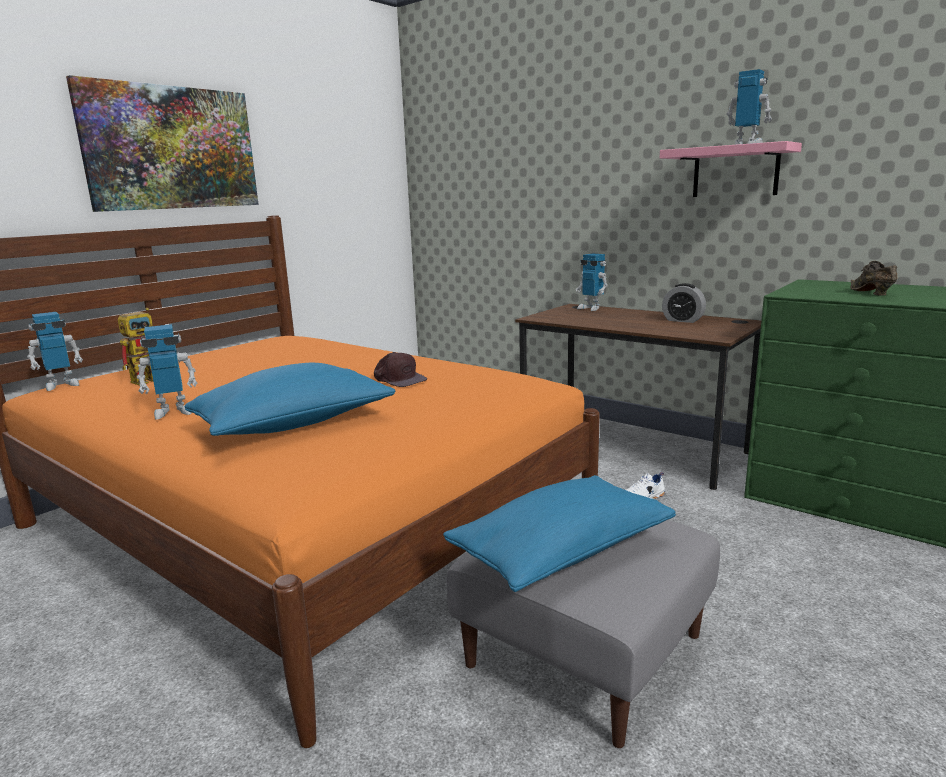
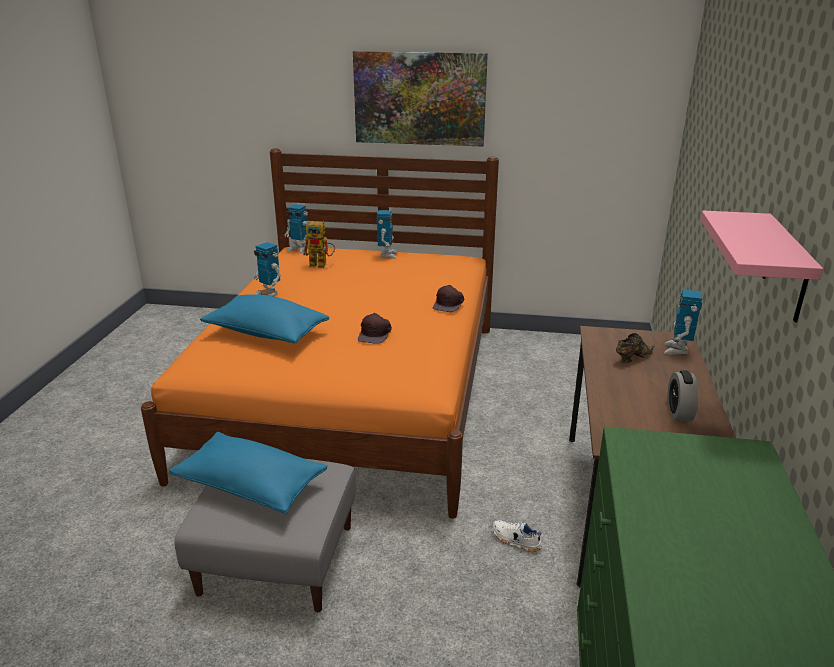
camera: 60 degrees right, 10 degrees up
(382, 350) = (449, 304): none -> brown cap
(746, 144) = (754, 243): toy robot -> toy robot (387, 255)
(871, 293) = (691, 496): brown shoe -> brown shoe (632, 358)

